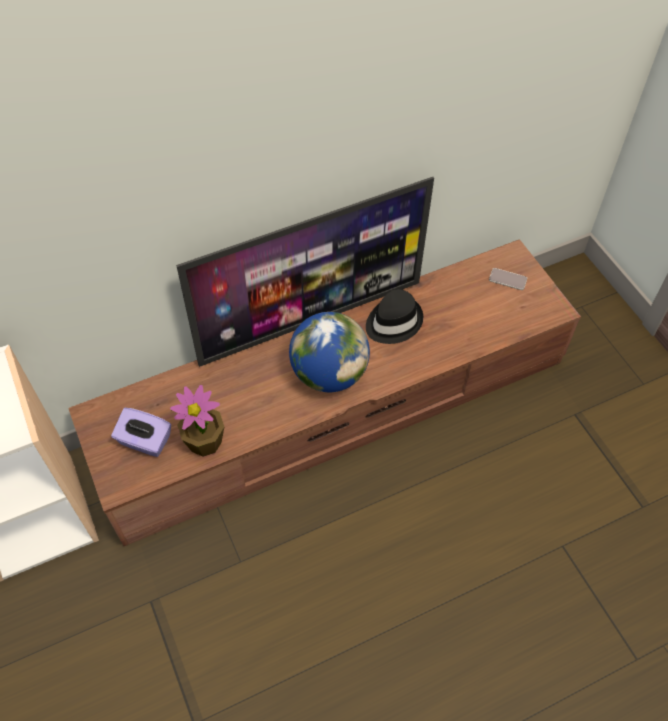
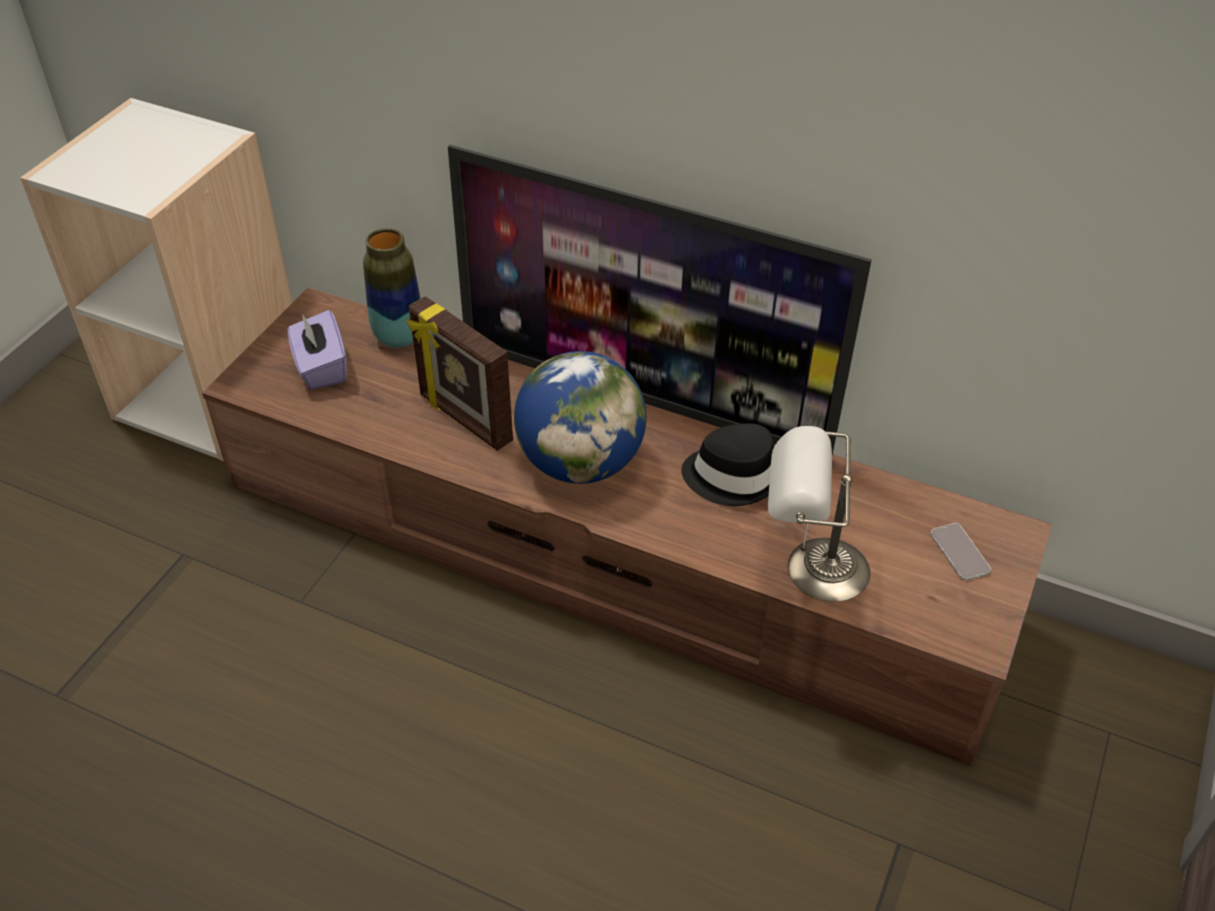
camera: 50 degrees right, 10 degrees down
(158, 391) = (399, 337): none -> vase
(205, 441) = (368, 415): potted plant -> none
(251, 402) = (464, 419): none -> picture frame
(471, 335) = (810, 569): none -> white table lamp

